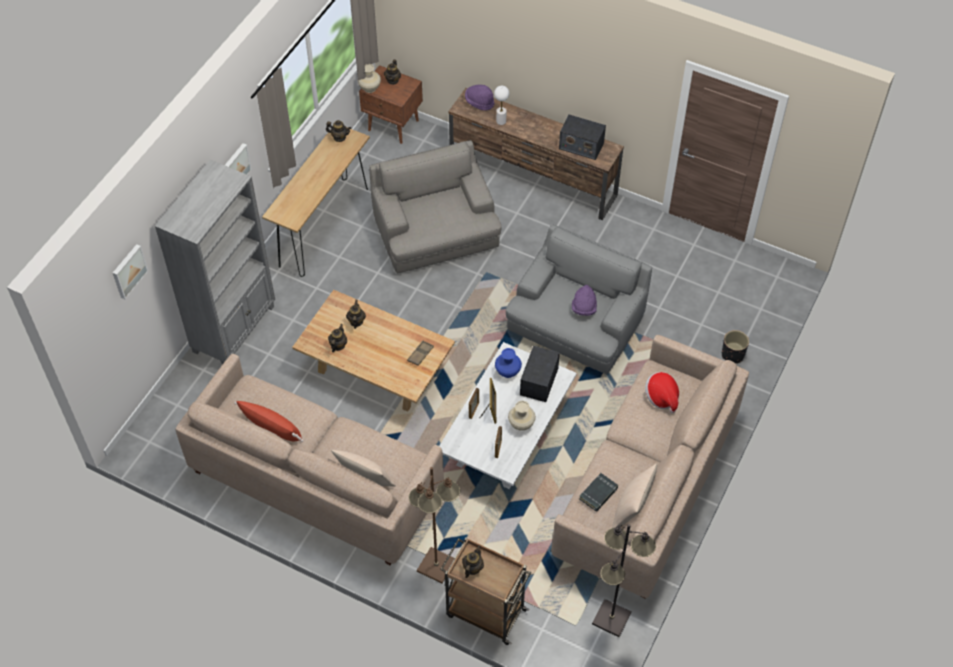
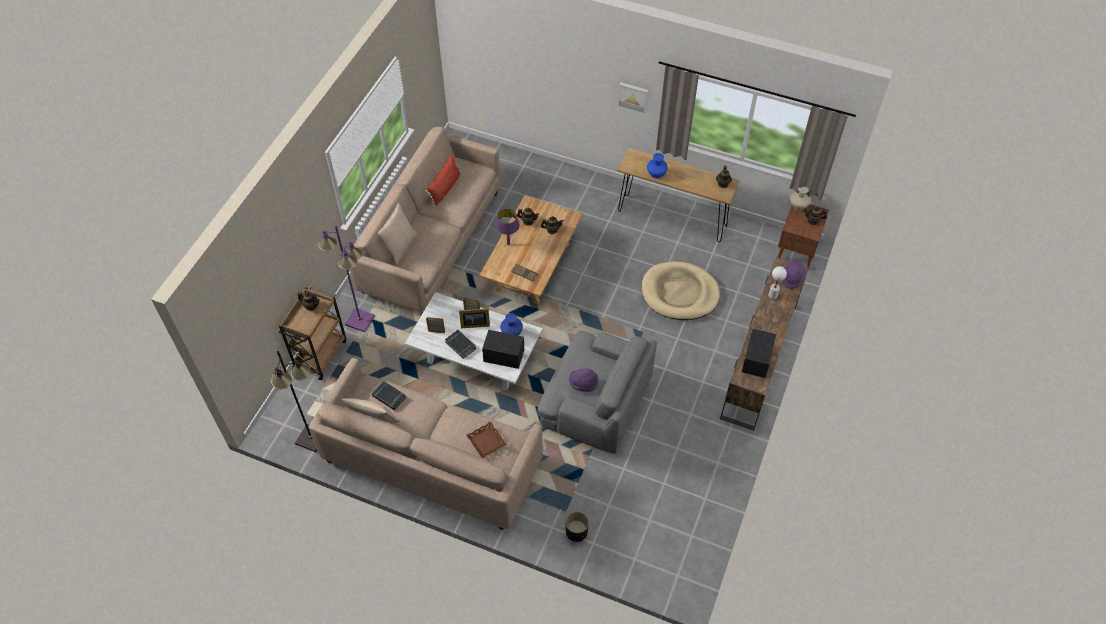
camera: 85 degrees right, 0 degrees up
(128, 270) = (507, 43): picture -> none
(235, 328) = (563, 178): grey bookcase -> none
(313, 195) = (656, 174): none -> blue vase
(371, 368) = (508, 244): none -> purple table lamp
(435, 566) = (360, 320): brown floor lamp -> purple floor lamp
(436, 233) = (679, 293): grey armchair -> beige dog bed
(521, 424) = (460, 345): beige vase -> black book
(661, 397) = (486, 441): hat -> brown tray

